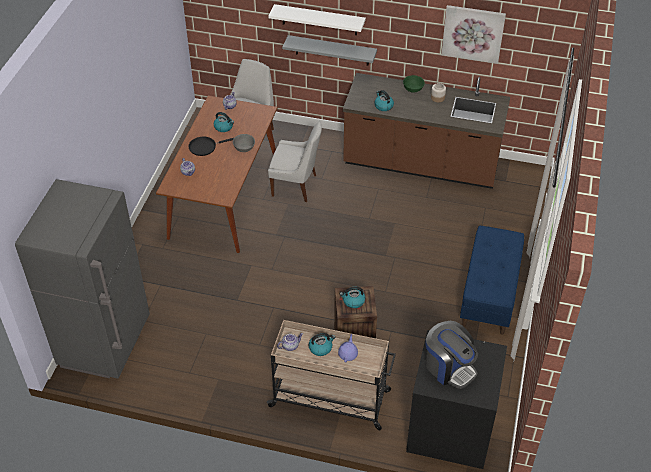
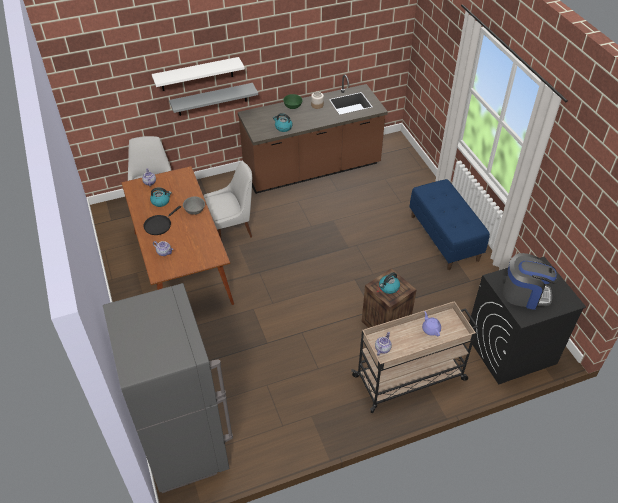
camera: 35 degrees left, 0 degrees up
(321, 348) = (406, 336): kettle -> none
(473, 33) = (331, 38): picture -> none

